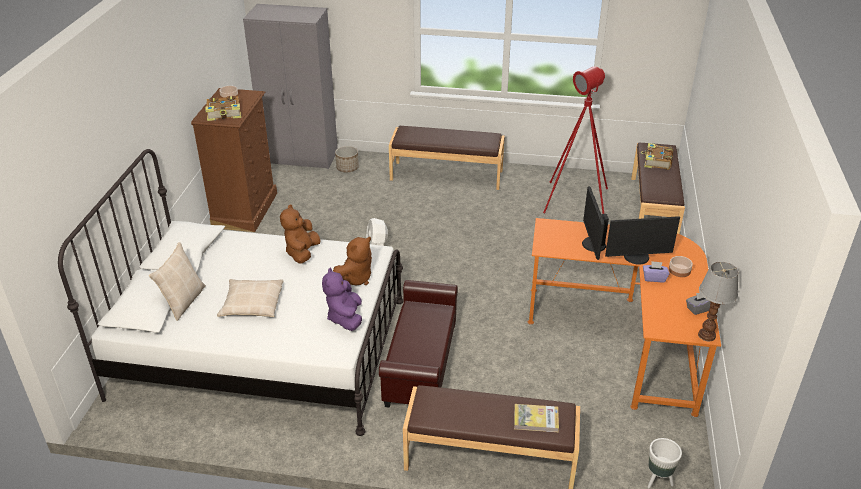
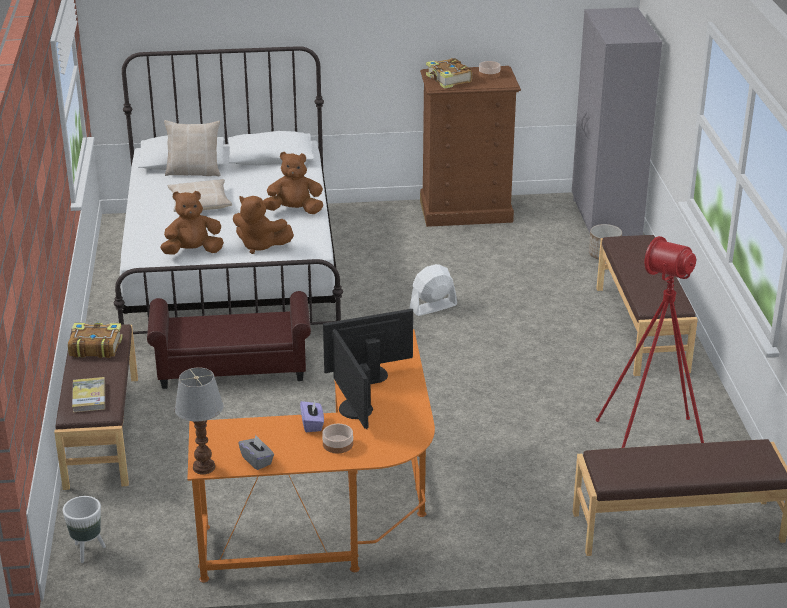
camera: 75 degrees right, 5 degrees down
(345, 318) = (193, 252): purple plush toy -> brown plush toy
(657, 162) = (711, 459): book -> book (95, 347)

